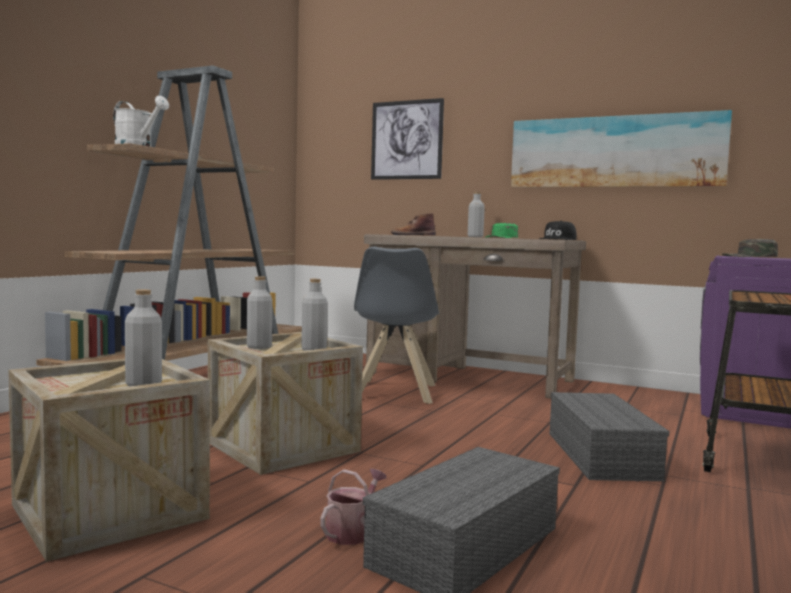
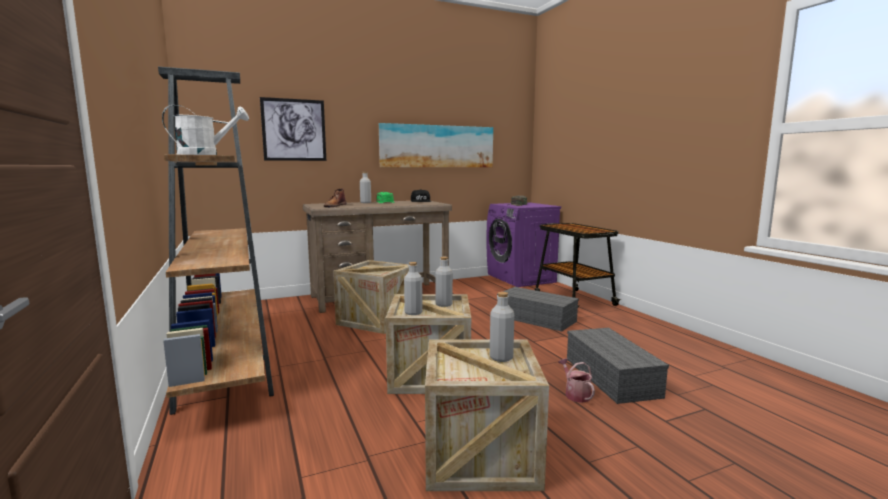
camera: 50 degrees left, 5 degrees up
(394, 393) = (376, 320): grey chair -> crate

